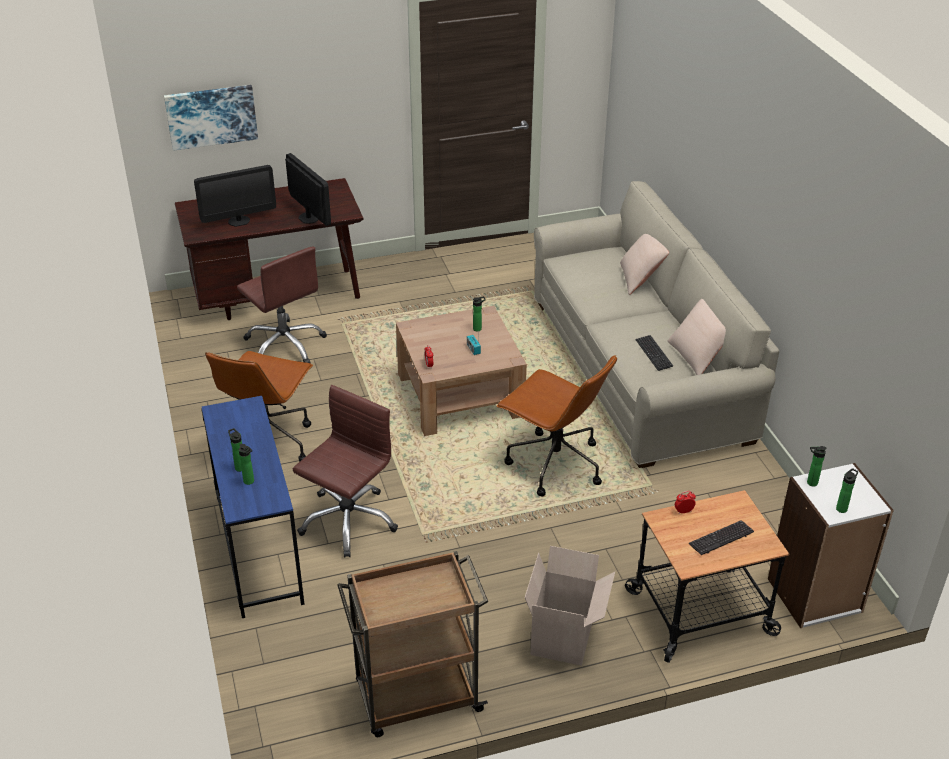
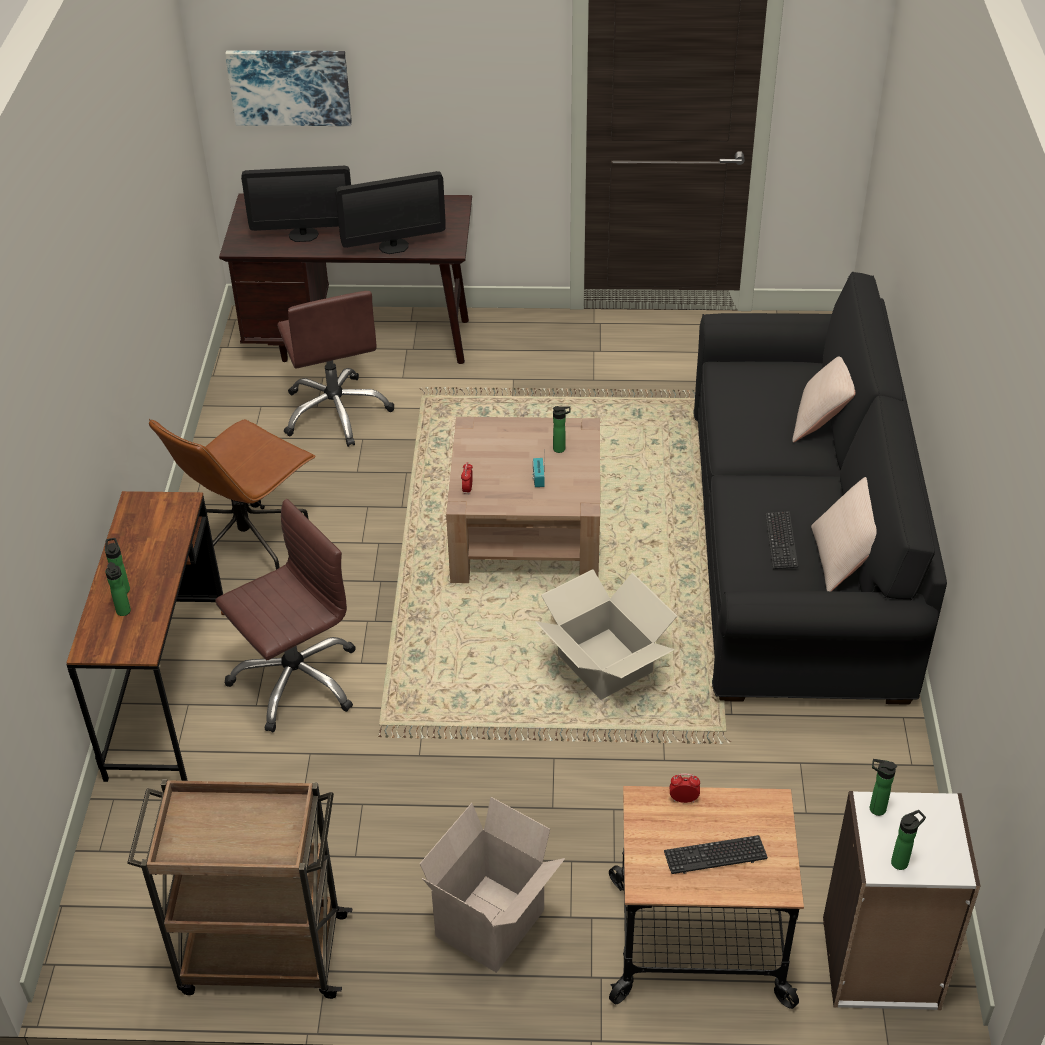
camera: 20 degrees right, 5 degrees up
(258, 549) = (168, 692): blue desk -> brown desk
(308, 218) = (393, 246): monitor -> monitor turned 90 degrees clockwise
(553, 464) = (604, 665): brown office chair -> cardboard box
(640, 369) = (796, 549): beige sofa -> black sofa

